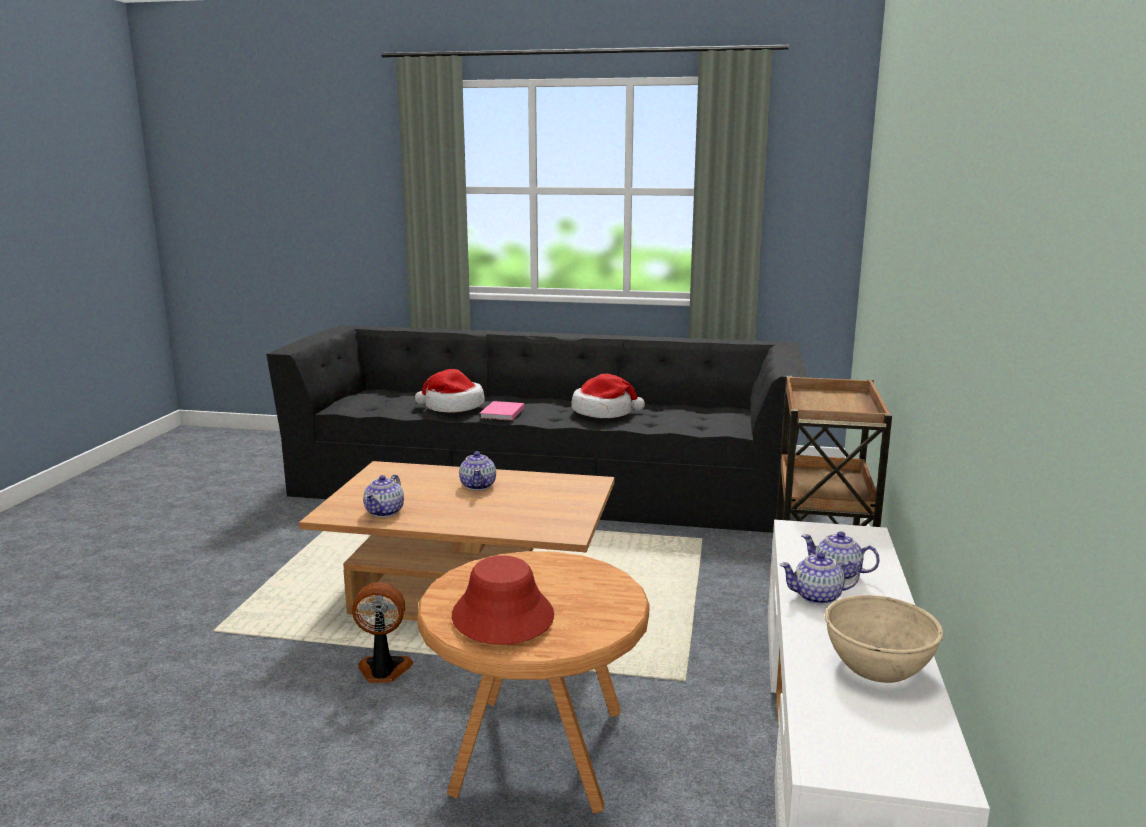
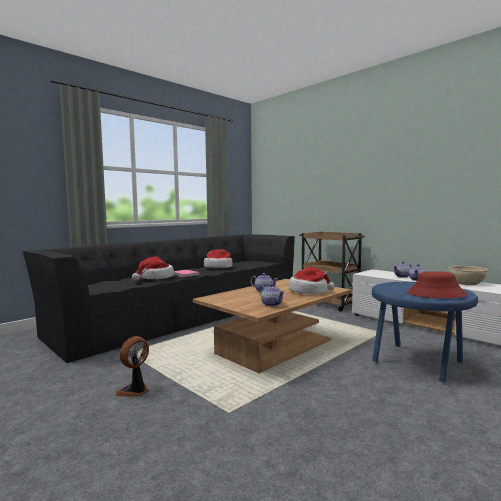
camera: 55 degrees left, 10 degrees down
(383, 671) = (327, 376): fan -> fan (135, 391)
(515, 516) = (309, 291): none -> hat
(536, 755) = (418, 363): brown side table -> blue side table

